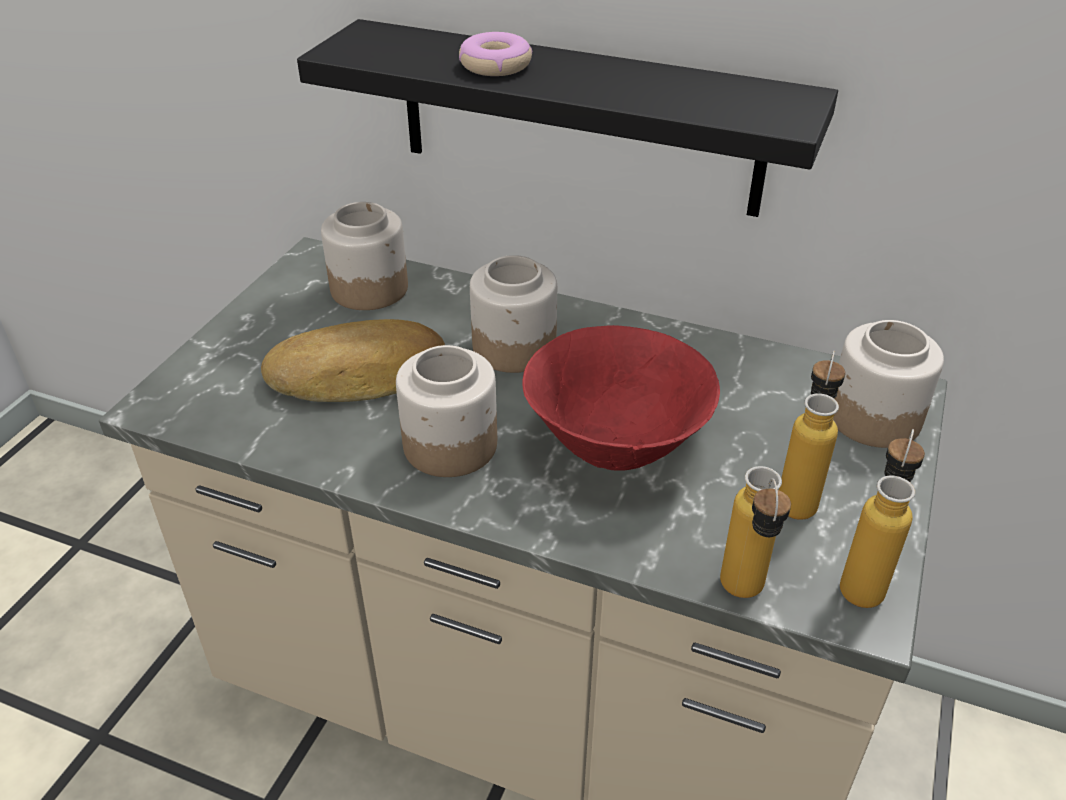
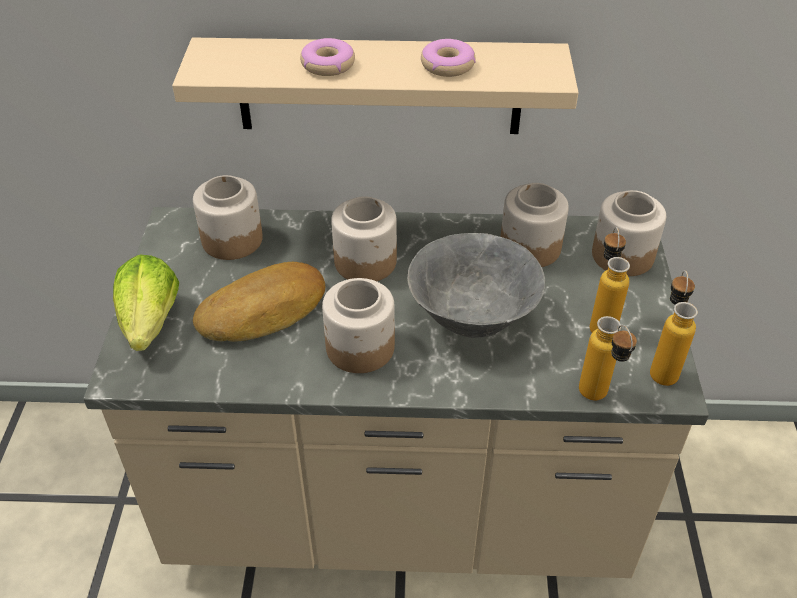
camera: 20 degrees left, 5 degrees up
(223, 356) = (151, 322): none -> lettuce
(578, 118) = (379, 86): black shelf -> beige shelf
(617, 448) = (473, 320): red bowl -> grey bowl
(650, 88) = (447, 65): none -> donut
(742, 378) = (529, 247): none -> jar

